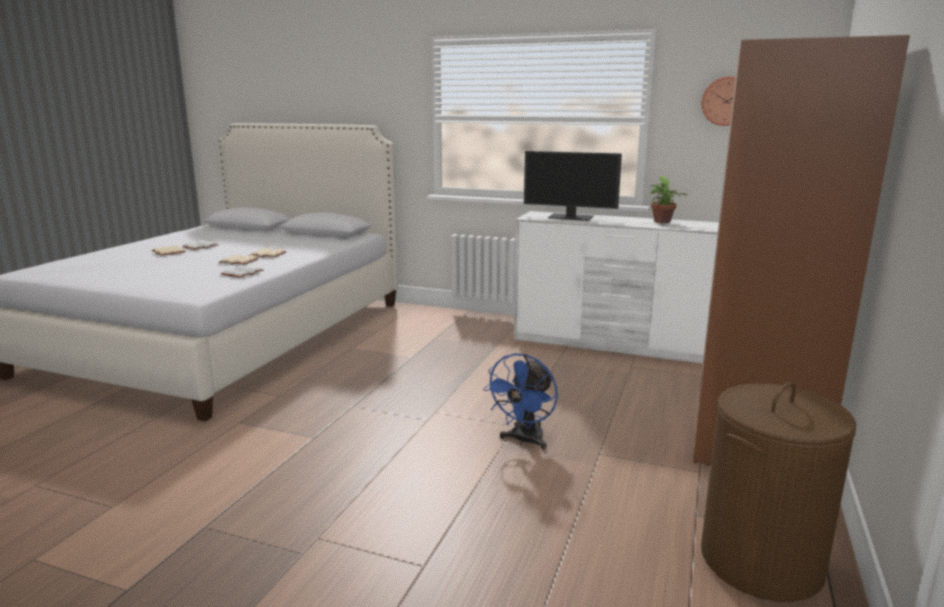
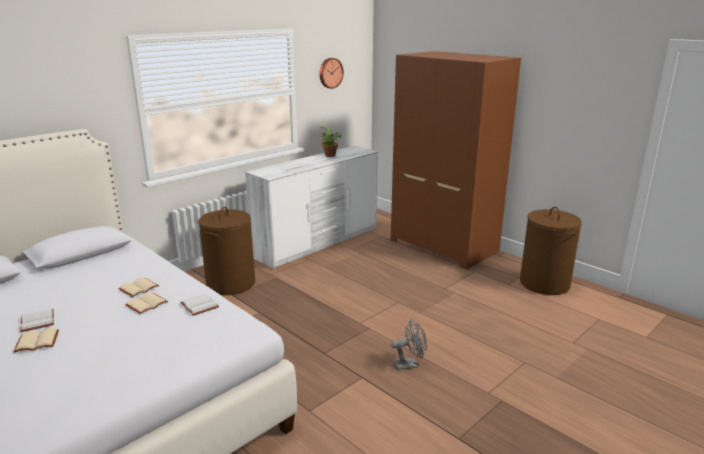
camera: 65 degrees left, 5 degrees up
(358, 463) = (410, 364): none -> grey fan
(458, 331) = (230, 283): none -> brown laundry basket
(524, 441) = (418, 304): blue fan -> none
(571, 217) = (286, 168): monitor -> none

